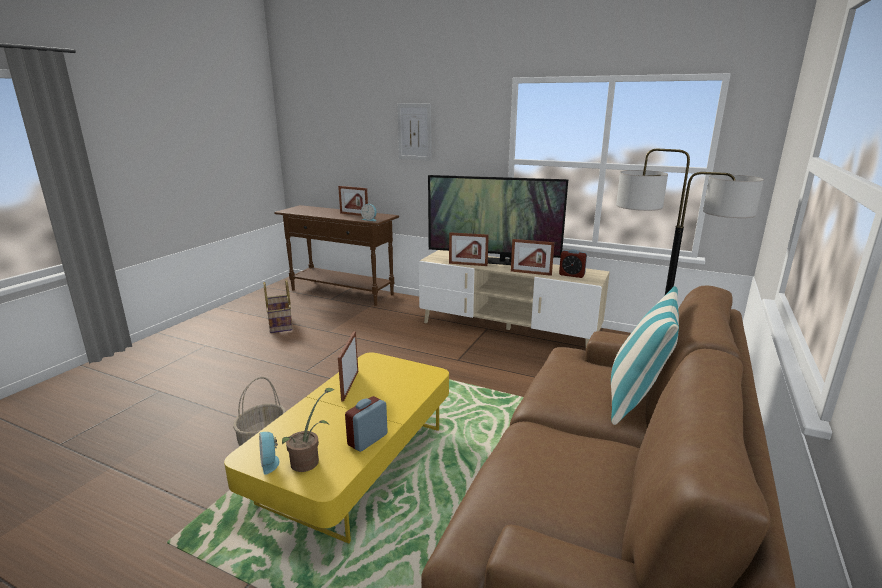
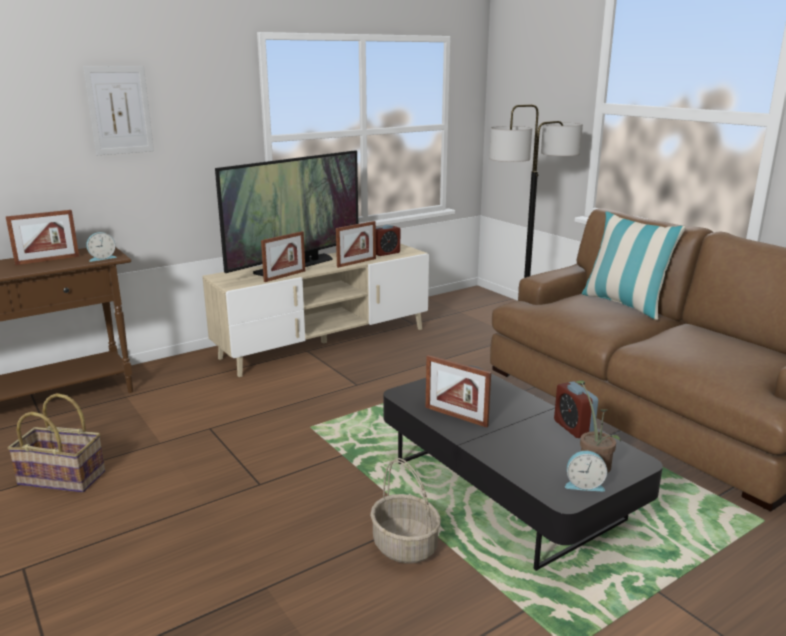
camera: 60 degrees left, 0 degrees up
(356, 464) = (505, 490): yellow coffee table -> black coffee table

